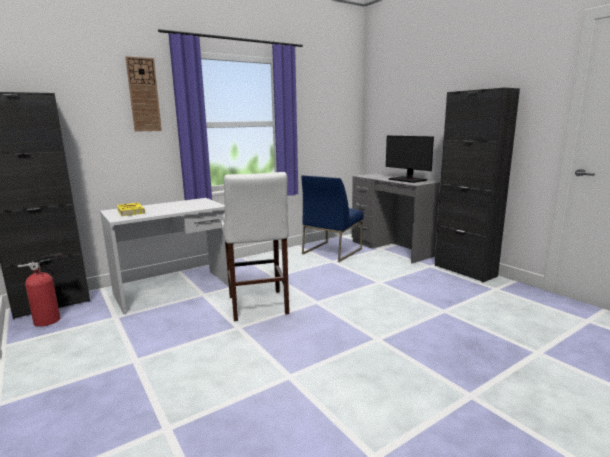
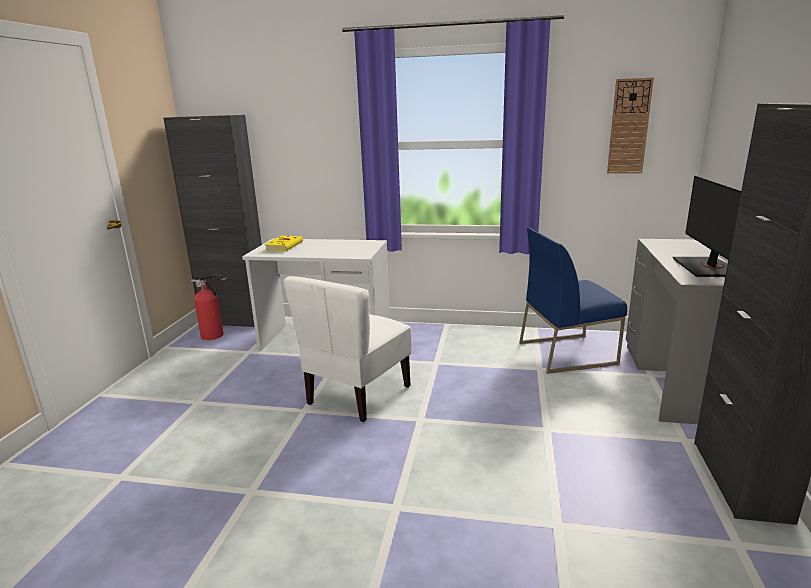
camera: 45 degrees right, 5 degrees up
(144, 95) = (332, 110): wall clock -> wall clock (629, 127)
(258, 306) = (357, 395): white stool -> white chair

